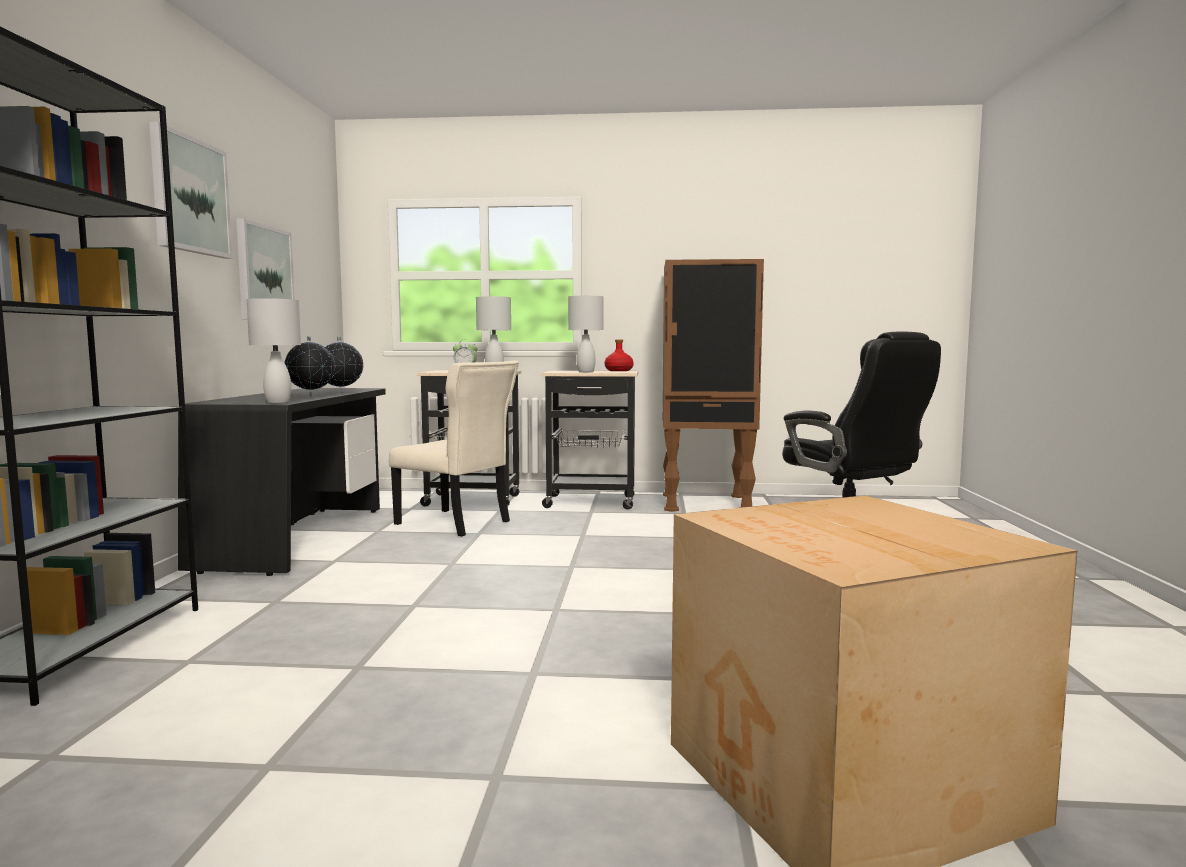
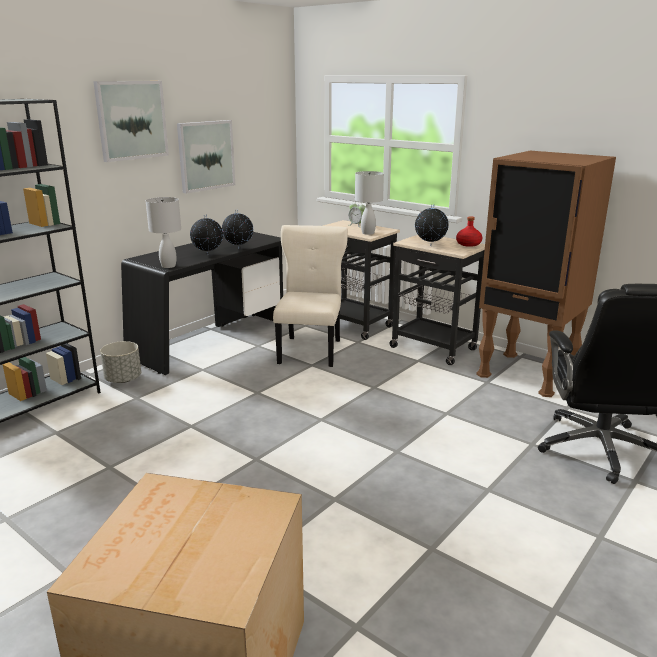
camera: 35 degrees right, 15 degrees up
(216, 591) = (123, 379): none -> grey planter
(456, 523) = (311, 350): beige chair -> beige chair turned 150 degrees counterclockwise
(586, 372) = (430, 246): white table lamp -> globe

